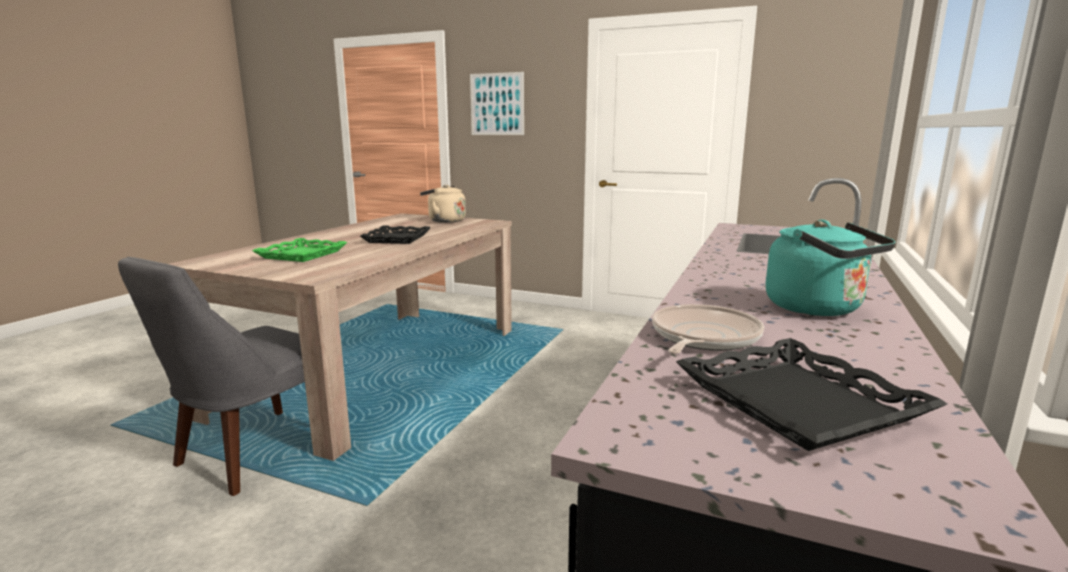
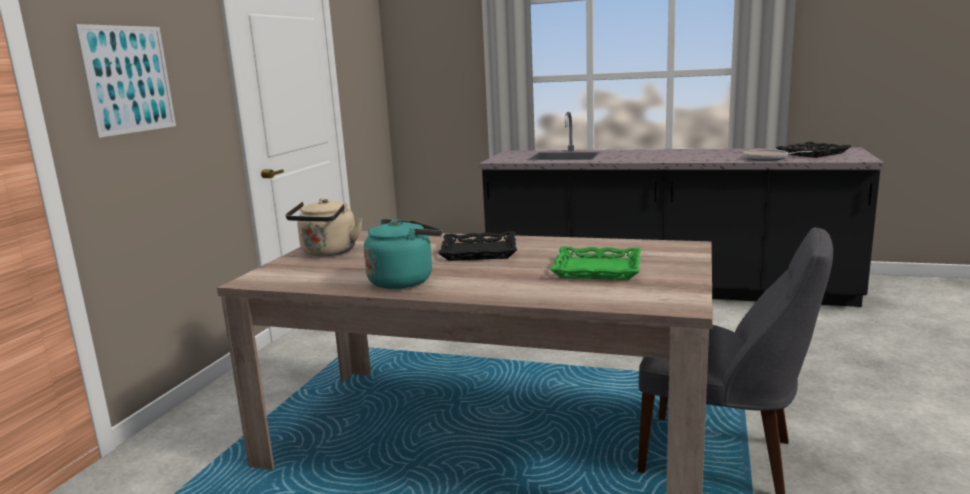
camera: 95 degrees left, 0 degrees up
(818, 309) = (707, 153): turquoise kettle -> turquoise kettle (404, 280)

